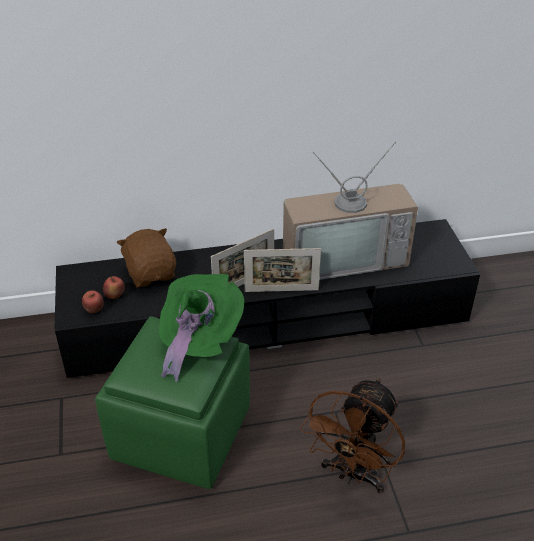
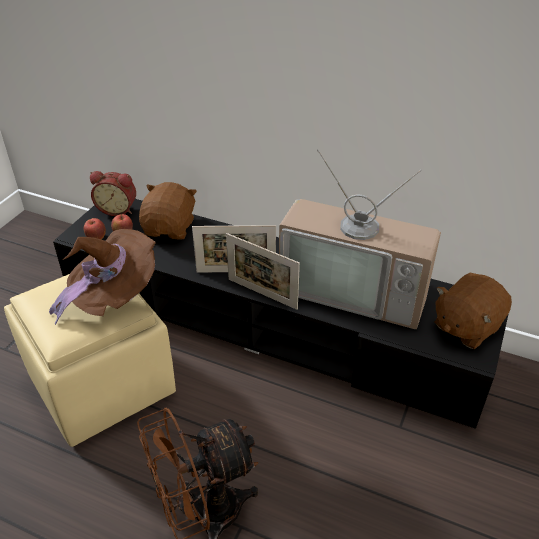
camera: 35 degrees right, 0 degrees up
(83, 277) = (117, 209): none -> alarm clock
(181, 432) = (102, 383): green ottoman -> beige ottoman
(198, 340) = (113, 297): green hat -> brown hat
(436, 249) = (466, 326): none -> brown plush toy

